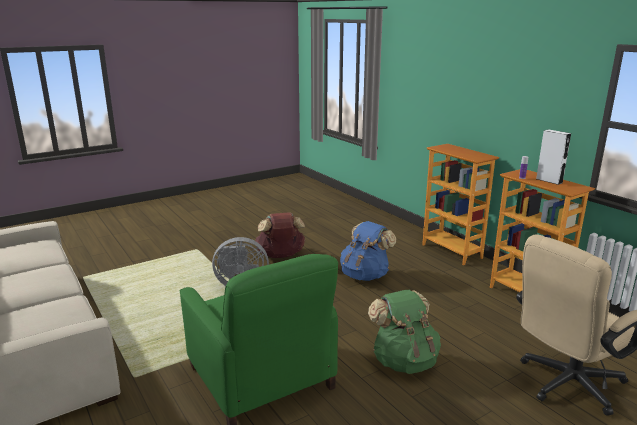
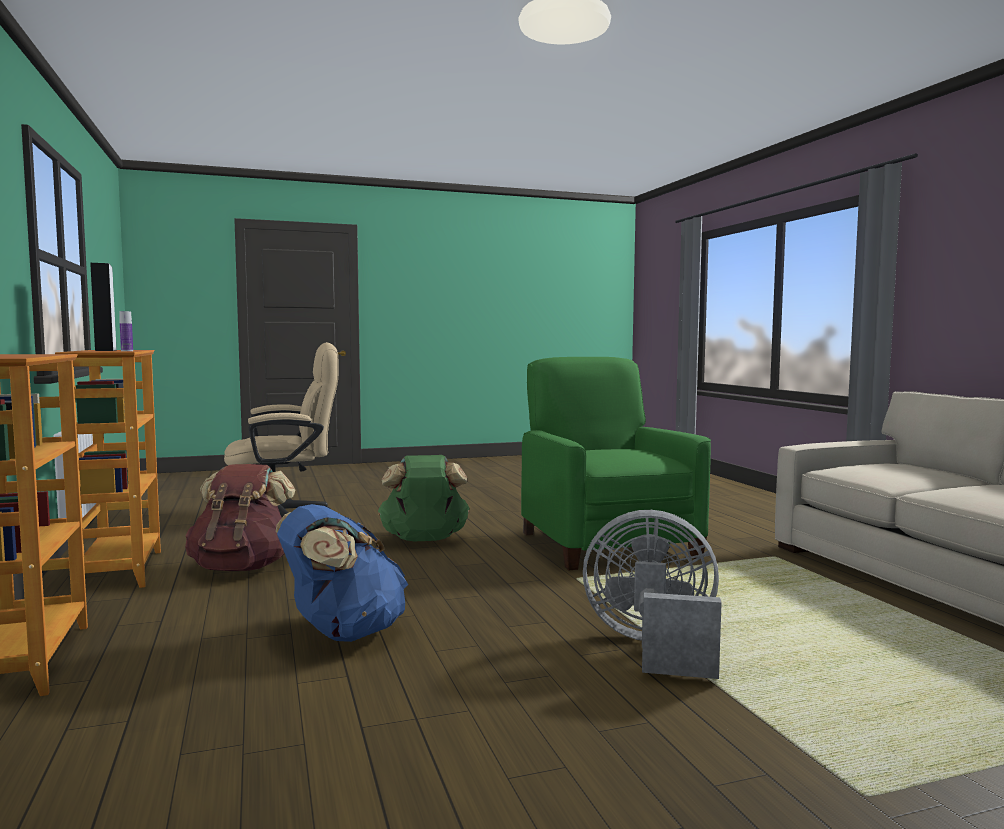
camera: 165 degrees left, 15 degrees down
(280, 256) = (529, 716): brown backpack -> brown backpack (242, 568)

